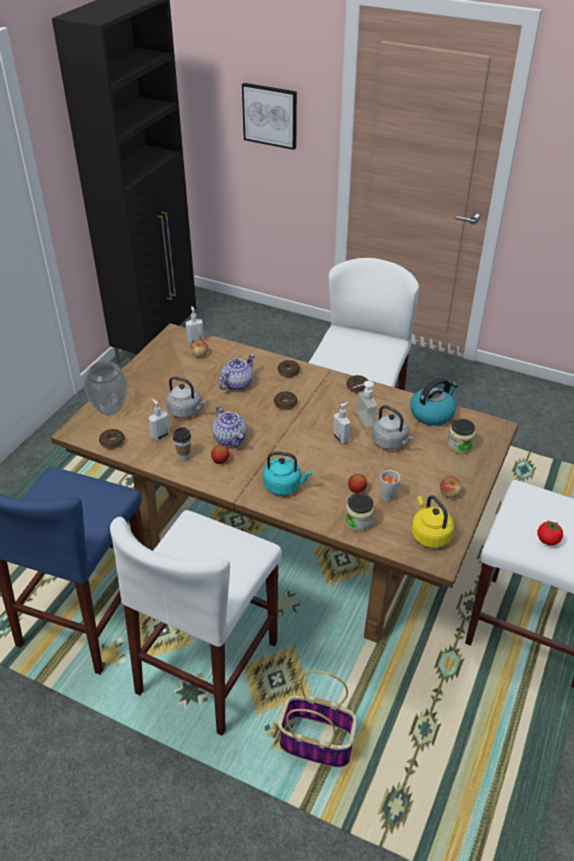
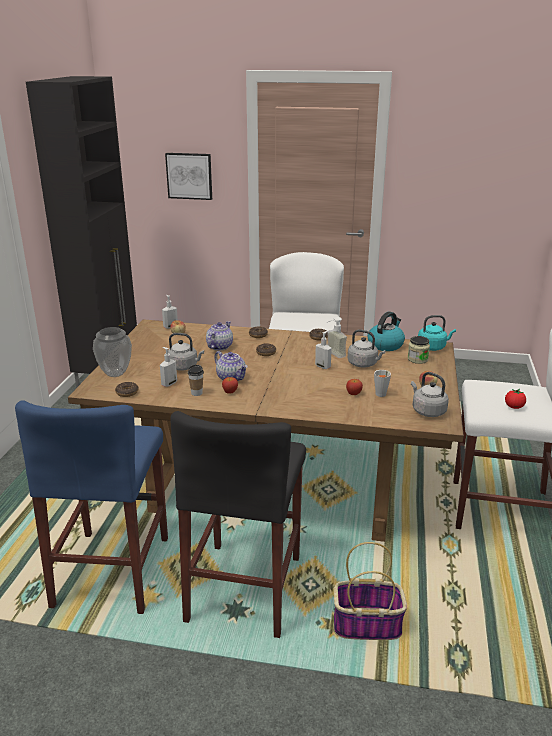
camera: 15 degrees left, 15 degrees down
(208, 667) = (244, 588): white stool -> black stool
(284, 486) = (293, 399): turquoise kettle -> turquoise kettle (433, 347)
(358, 522) = (366, 412): jar -> none
(429, 534) = (427, 411): yellow kettle -> grey kettle

